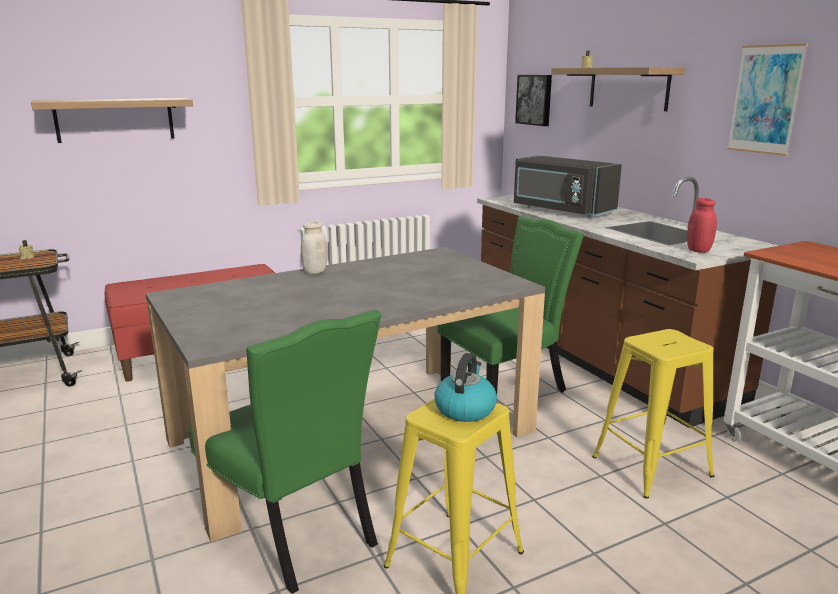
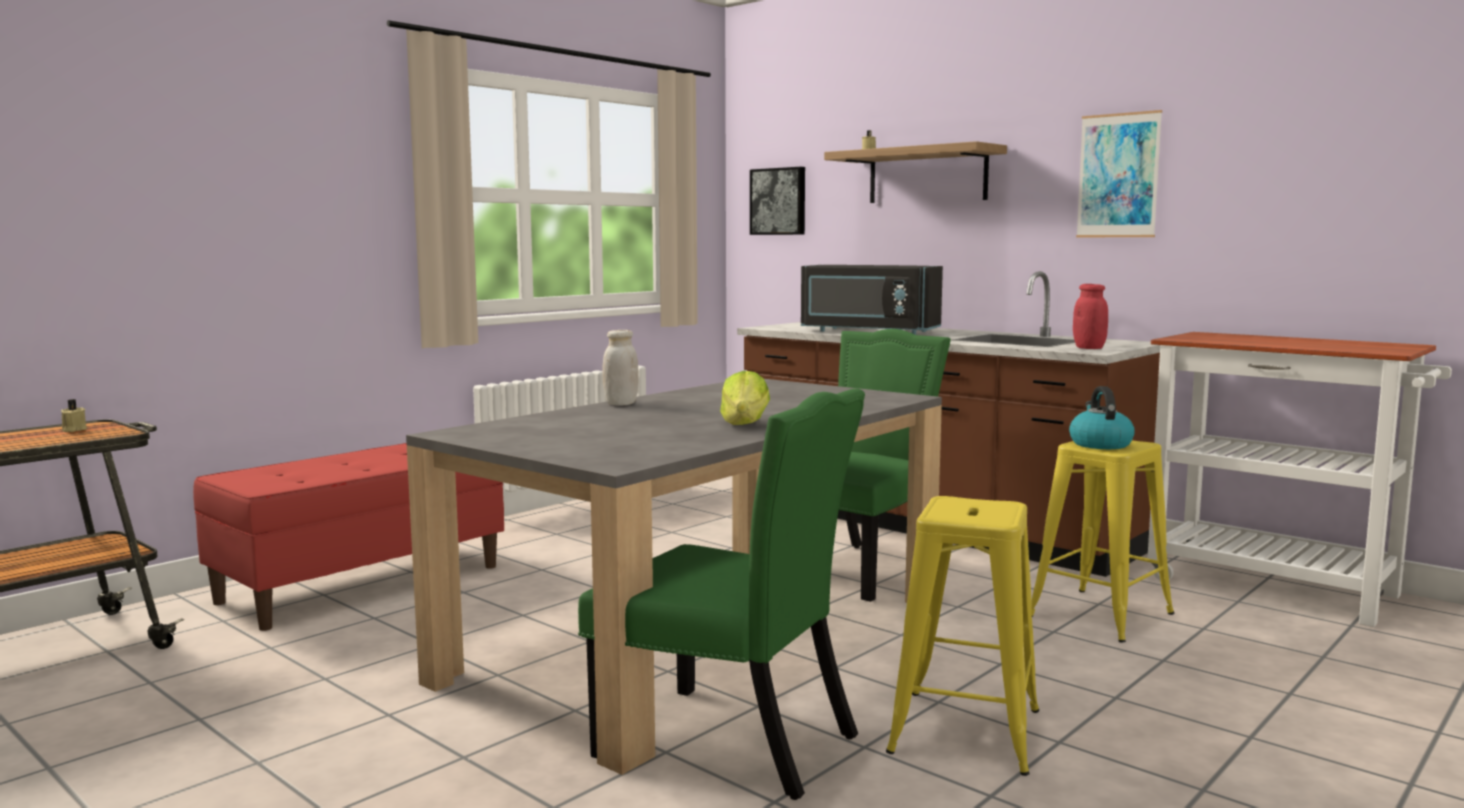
camera: 20 degrees left, 10 degrees down
(115, 120) = (209, 208): shelf -> none
(356, 307) = (745, 424): none -> lettuce
(465, 409) = (978, 507): kettle -> kettle (1099, 444)

